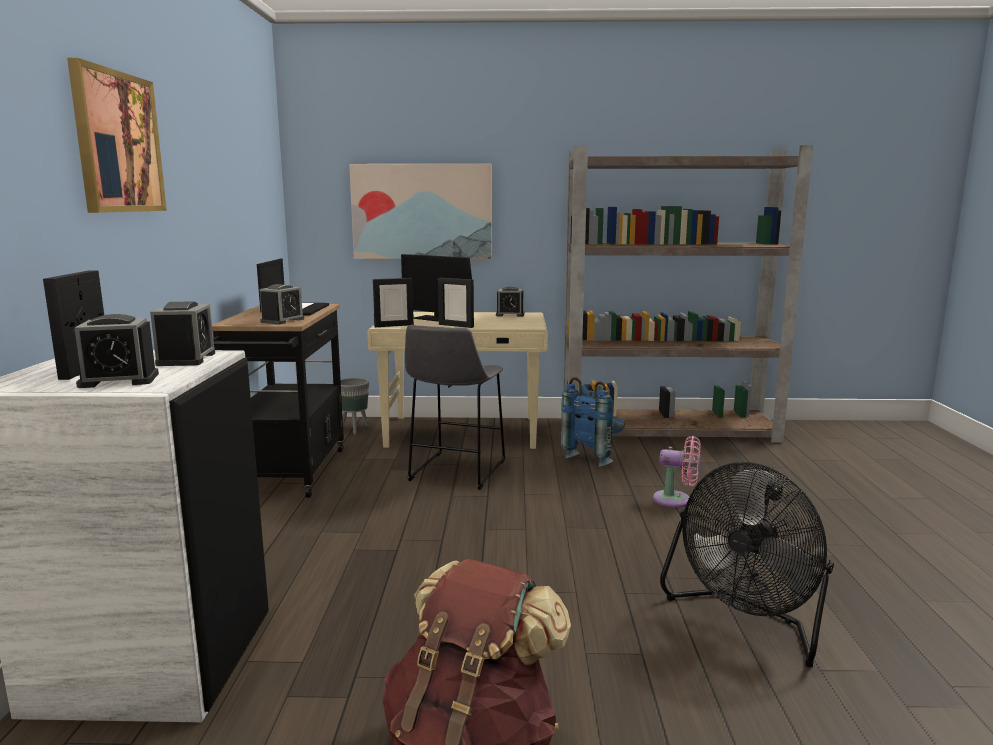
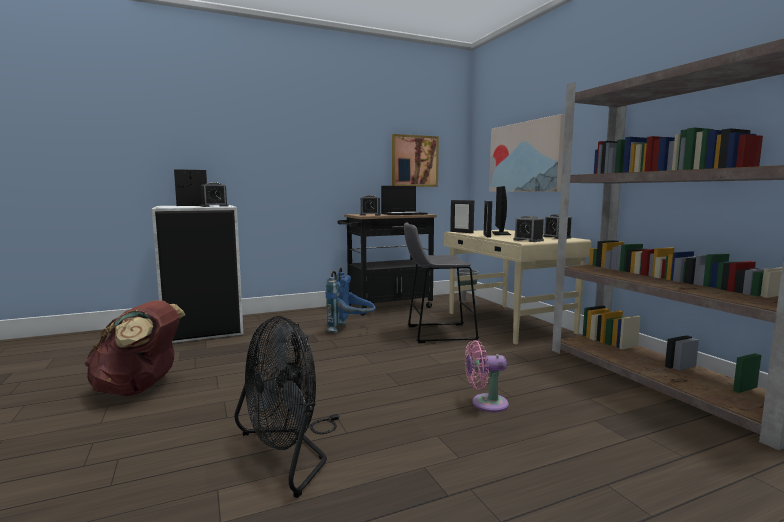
camera: 65 degrees right, 5 degrees down
(117, 142) = (280, 124): picture -> picture (414, 161)
(119, 380) = (175, 206): alarm clock -> alarm clock (528, 240)
(594, 456) = (535, 363): blue backpack -> blue backpack (351, 330)
(676, 500) = (485, 404): pink fan -> pink fan turned 90 degrees clockwise
(744, 615) = (291, 450): black fan -> black fan turned 60 degrees counterclockwise

